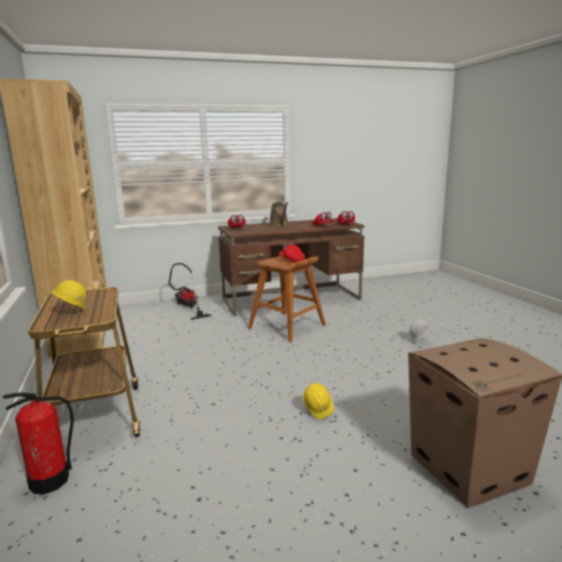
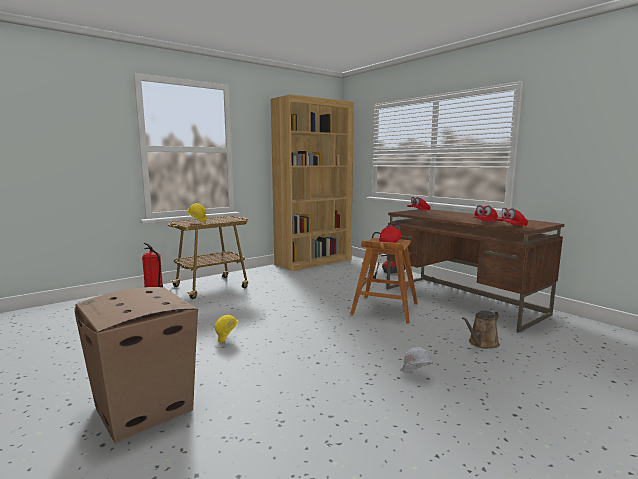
camera: 70 degrees right, 5 degrees down
(279, 225) = (460, 215): brown watering can -> brown watering can (482, 343)

